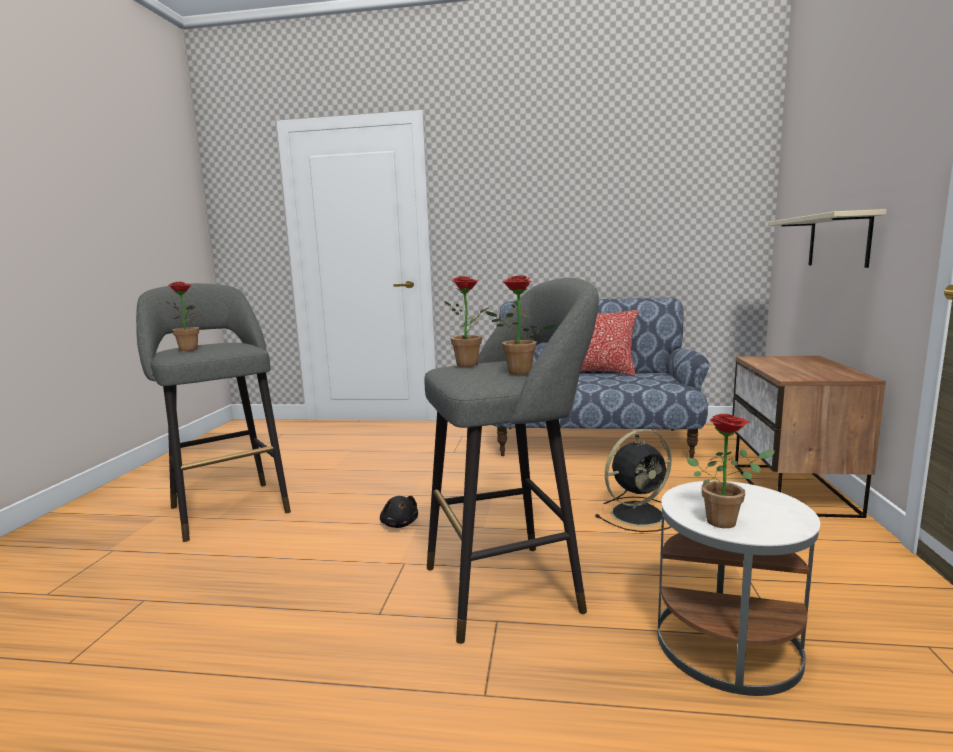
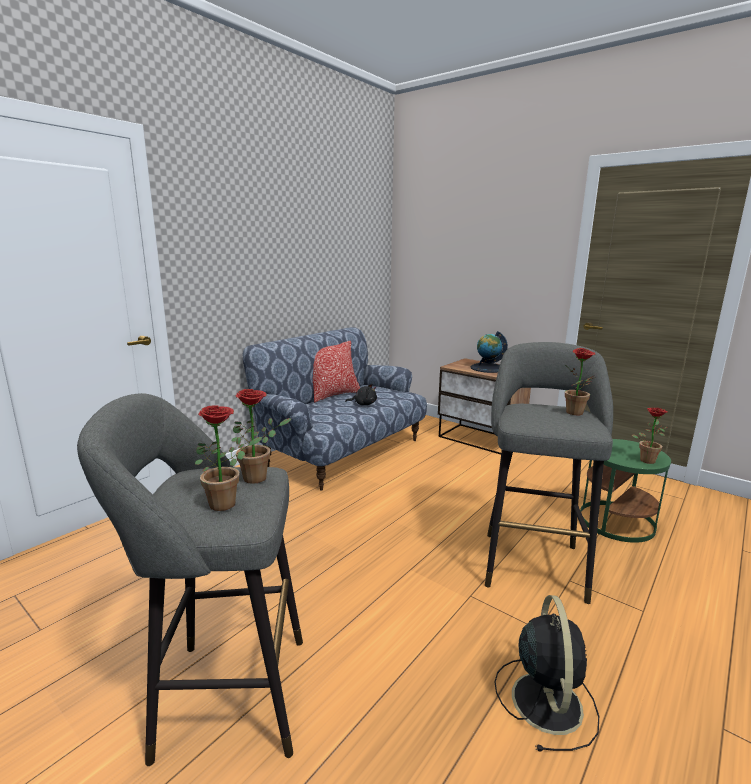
camera: 60 degrees left, 5 degrees up
(399, 524) = (399, 578): black plush toy -> black plush toy (363, 404)
(471, 364) = (531, 416): potted plant -> potted plant (260, 477)
(639, 514) = (472, 485): black fan -> black fan (545, 699)
(726, 644) = (616, 522): white side table -> green side table
(801, 367) = (487, 368): none -> globe
(838, 241) = (476, 291): beige shelf -> none

